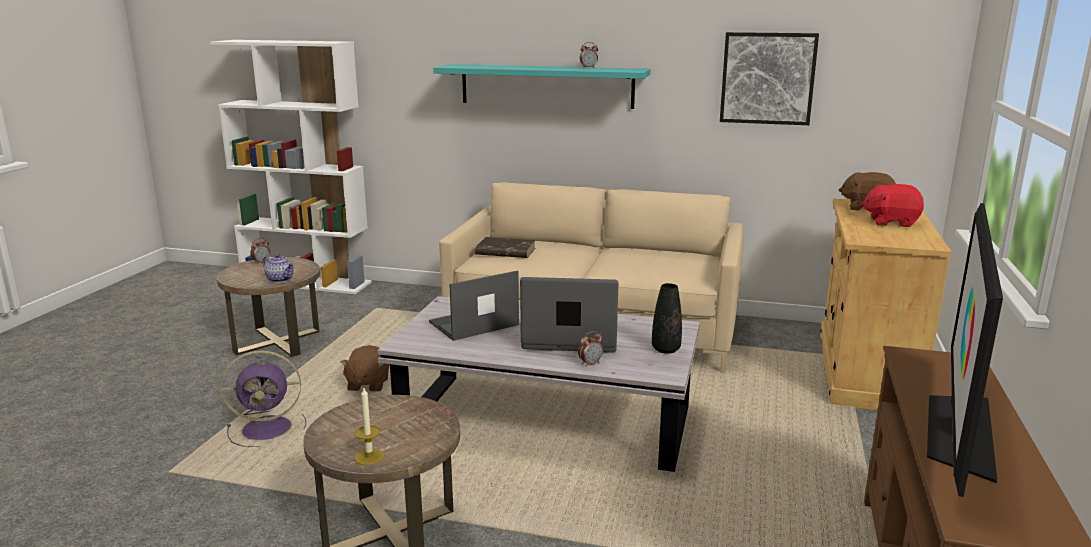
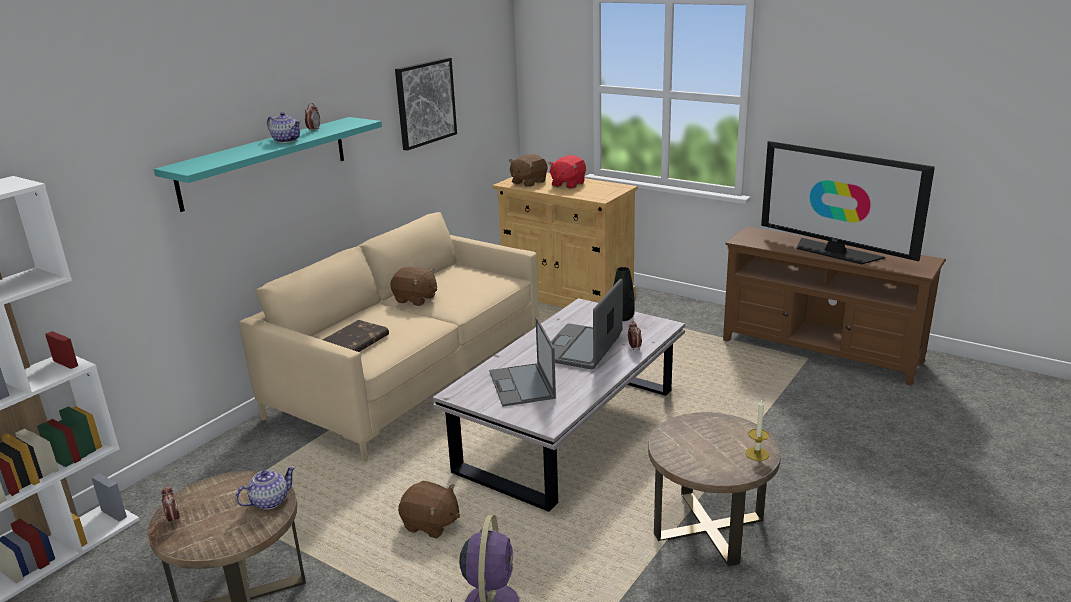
camera: 70 degrees left, 5 degrees up
(547, 68) = (286, 140): none -> teapot
(610, 255) = (415, 299): none -> brown plush toy

